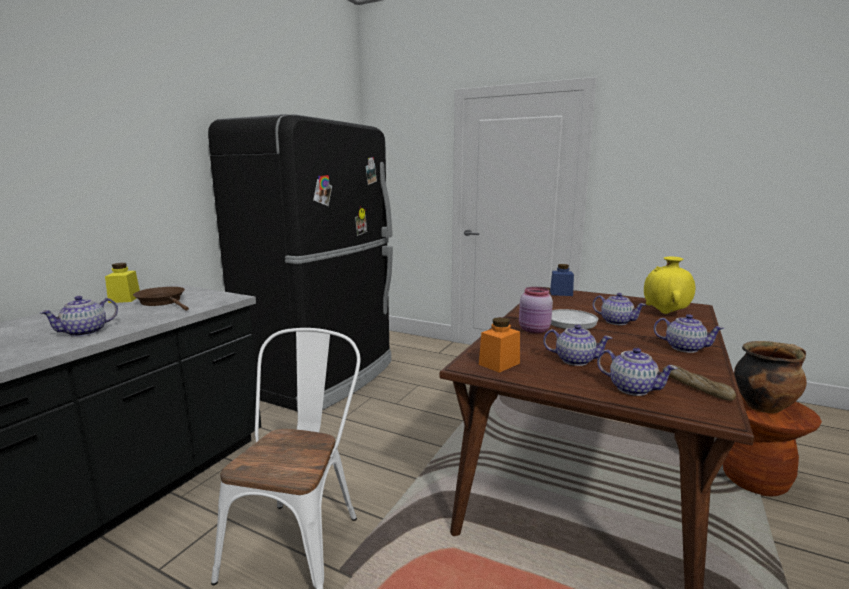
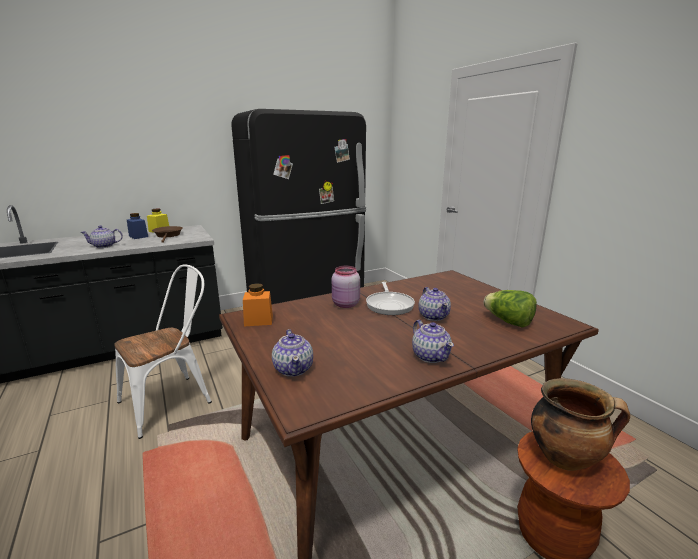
camera: 35 degrees right, 5 degrees up
(561, 293) = (453, 280): blue jar -> blue jar (138, 236)
(574, 360) = (312, 335): teapot -> none
(665, 313) = (508, 322): yellow vase -> lettuce
(696, 387) = (343, 388): bread -> none

